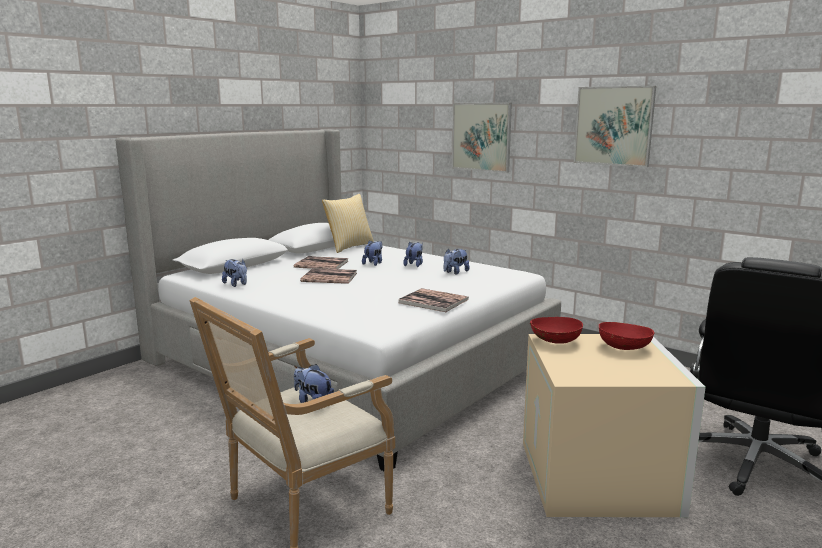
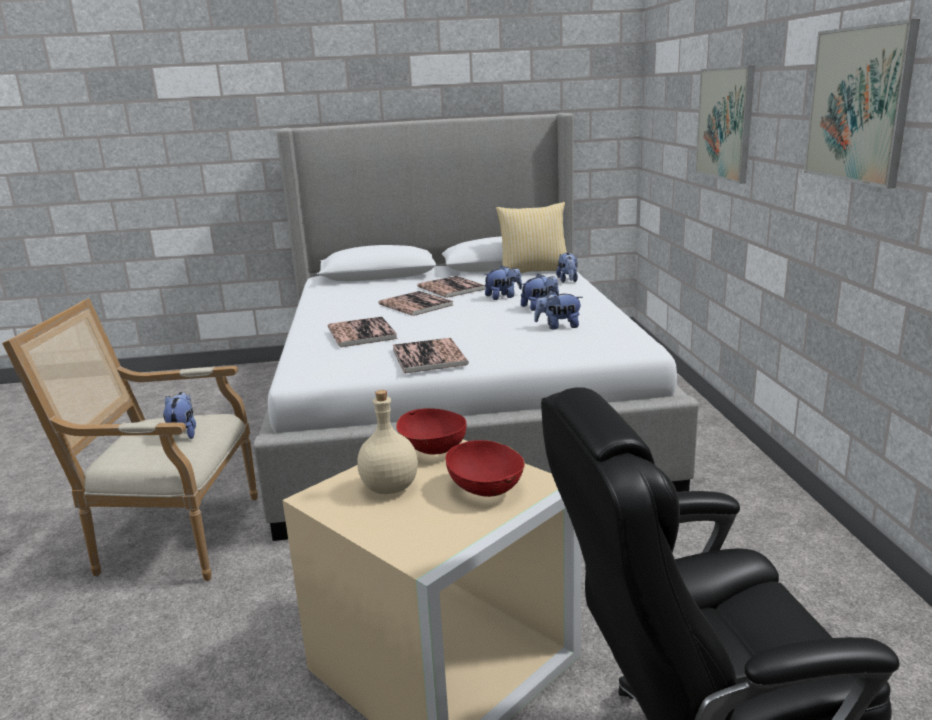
camera: 45 degrees right, 5 degrees up
(236, 284) = (329, 296): plush toy -> plush toy (568, 281)
(350, 299) = (361, 333): none -> book
(587, 362) = (389, 488): none -> beige bottle

